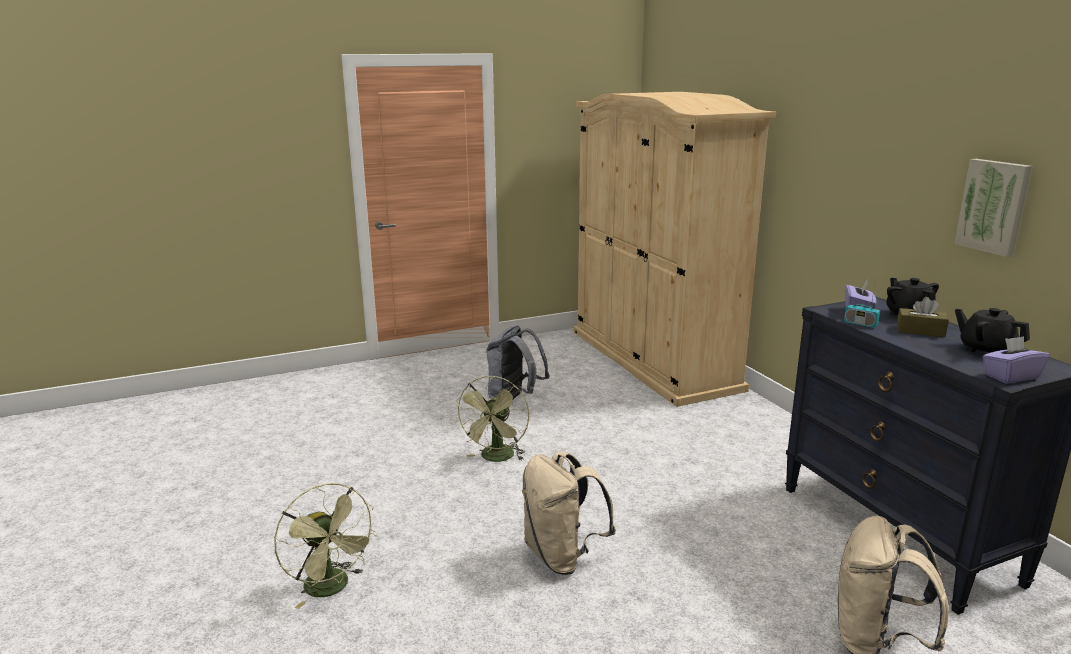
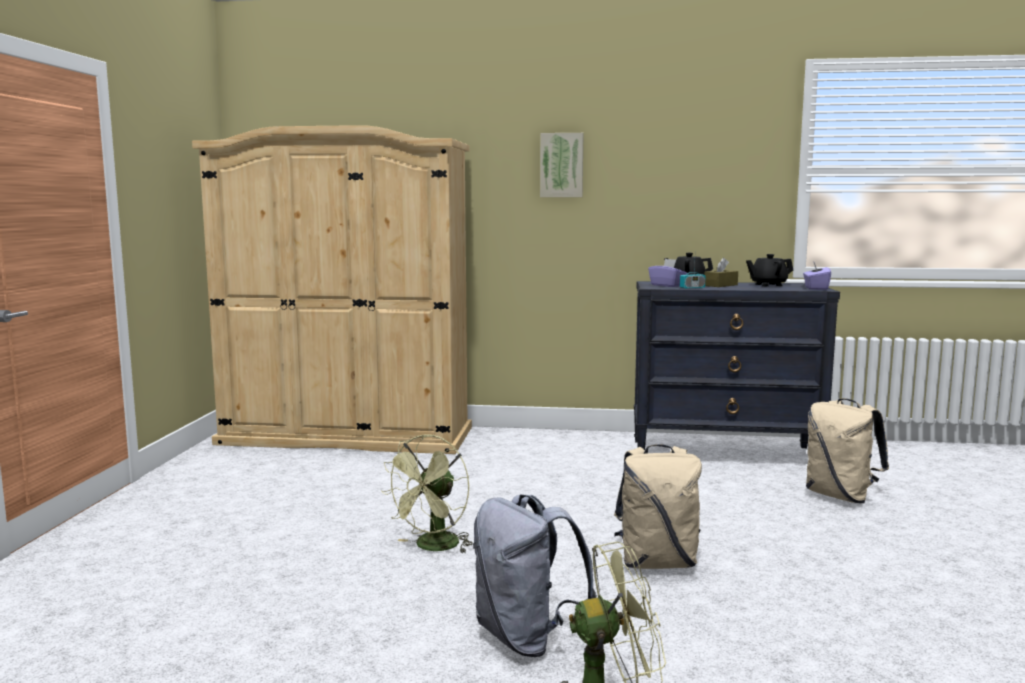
camera: 60 degrees left, 10 degrees down
(496, 458) = (433, 547): green fan -> green fan turned 75 degrees clockwise
(514, 399) = (313, 507): grey backpack -> grey backpack (526, 638)
(994, 206) = (703, 197): picture -> picture (561, 165)

